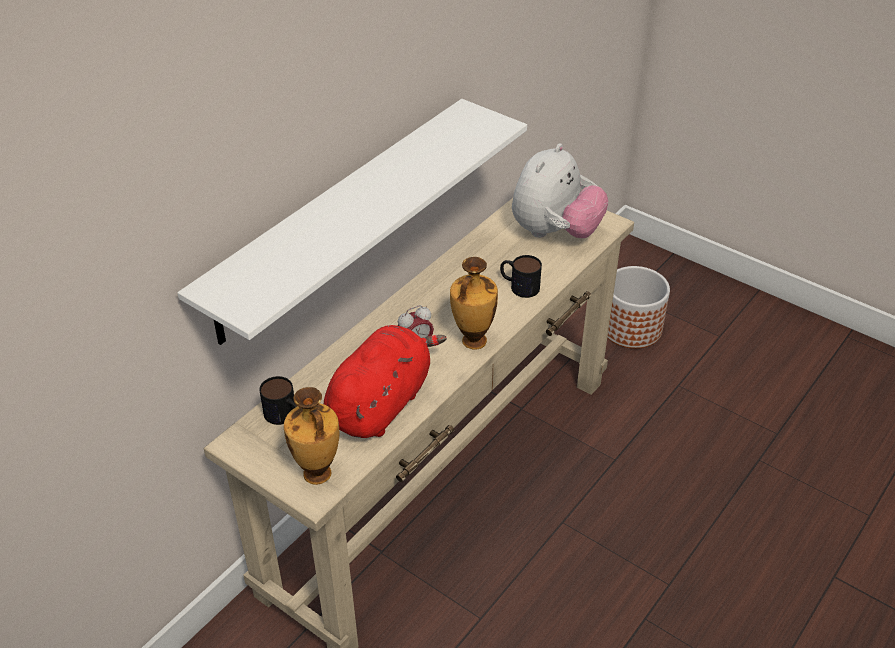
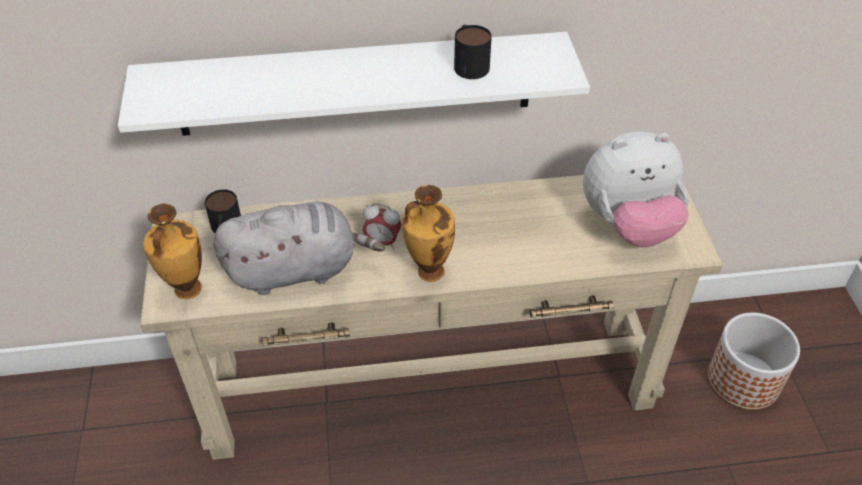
camera: 45 degrees right, 5 degrees up
(381, 403) = (297, 269): red plush toy -> grey plush toy
(519, 286) = (531, 251): mug -> mug (469, 63)

